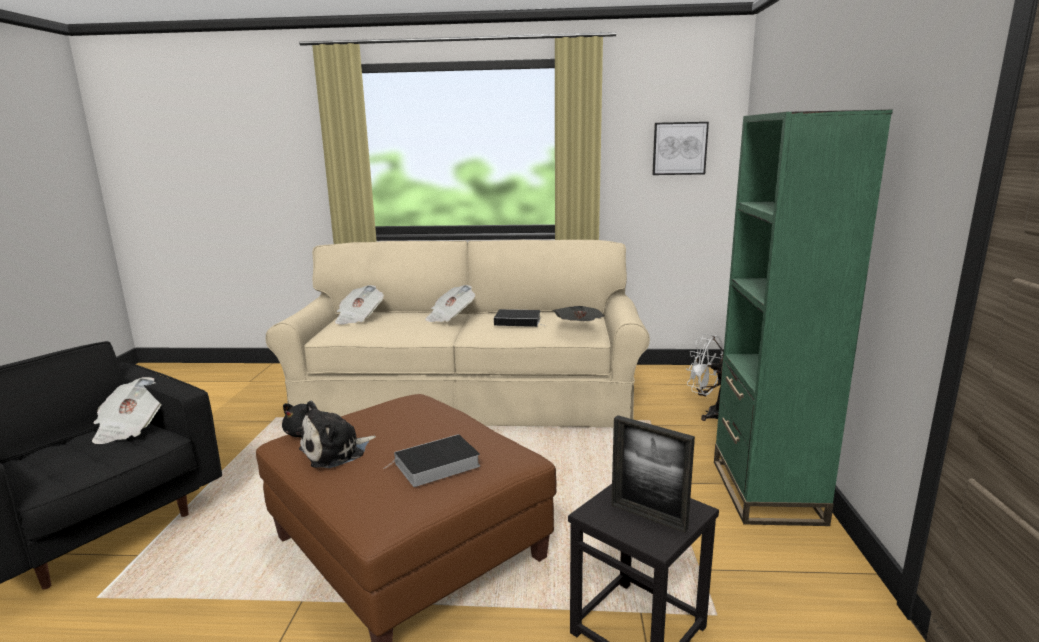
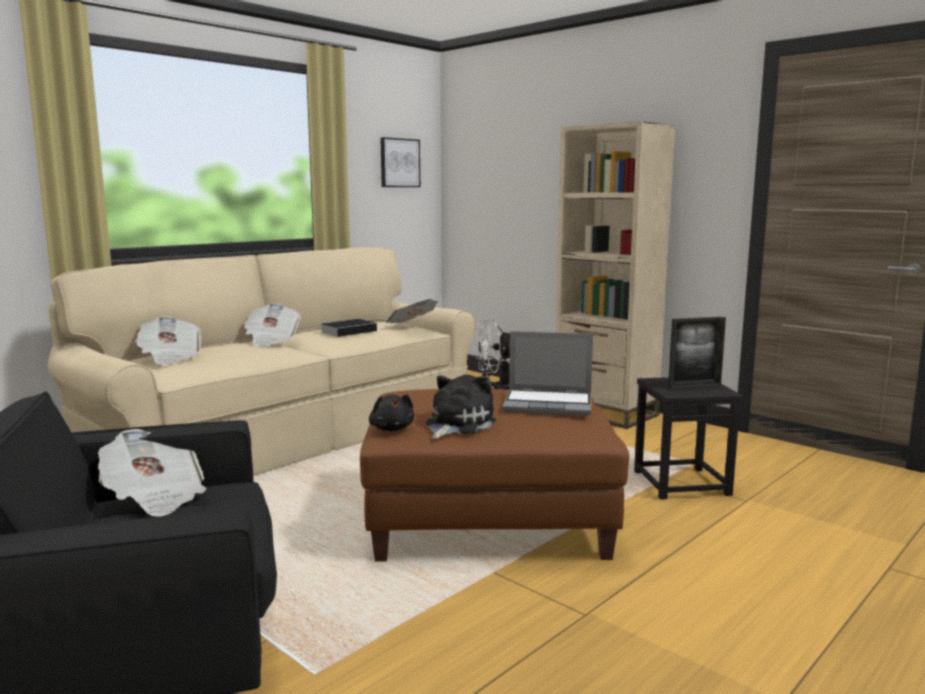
camera: 50 degrees left, 5 degrees down
(336, 451) = (457, 425): plush toy -> plush toy turned 150 degrees counterclockwise
(435, 466) = (549, 405): book -> laptop
(766, 491) = (605, 413): green bookcase -> beige bookcase

